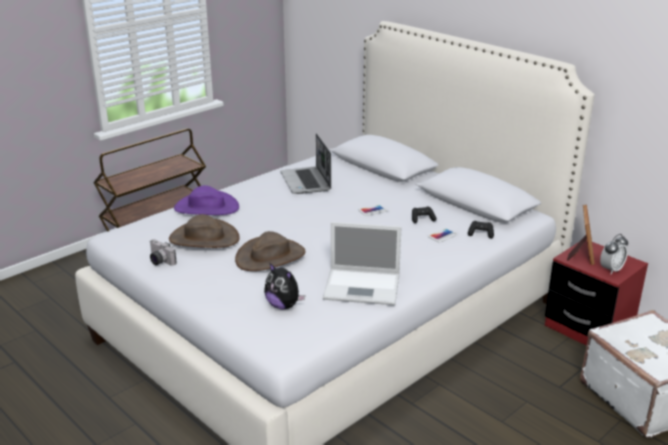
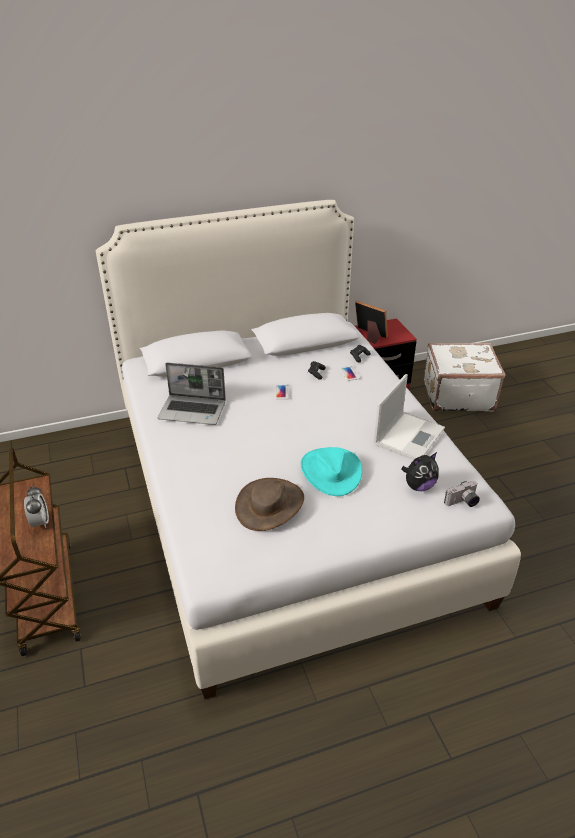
camera: 65 degrees left, 10 degrees up
(159, 261) = (293, 549): camera -> camera (462, 503)
(206, 208) = (196, 489): purple hat -> none
(270, 256) = (330, 471): brown hat -> turquoise hat
(611, 269) = (397, 333): alarm clock -> alarm clock (40, 522)

